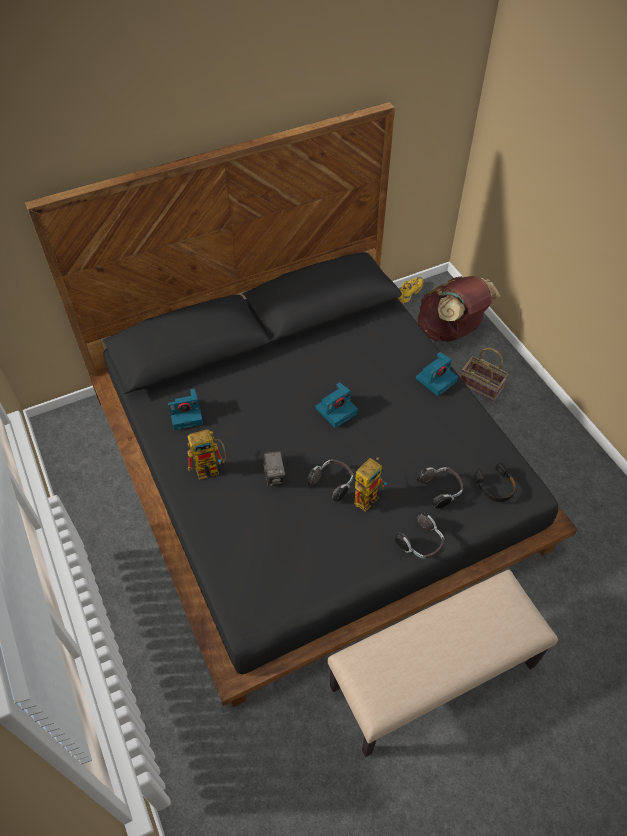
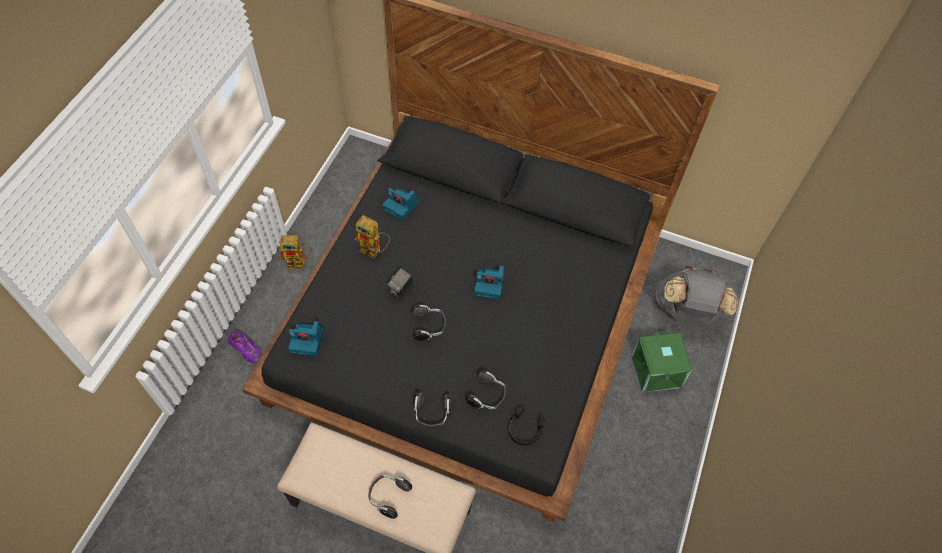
camera: 45 degrees right, 5 degrees up
(160, 678) = (246, 350): none -> purple shoe
(367, 495) = (439, 354): toy robot -> toy robot (299, 262)
(409, 293) = (693, 258): yellow shoe -> none
(436, 379) = (583, 325): camera -> camera (307, 340)
(450, 331) = (686, 312): brown backpack -> grey backpack
(467, 642) = (388, 496): none -> headphones
(482, 386) = (657, 371): basket -> green storage box

